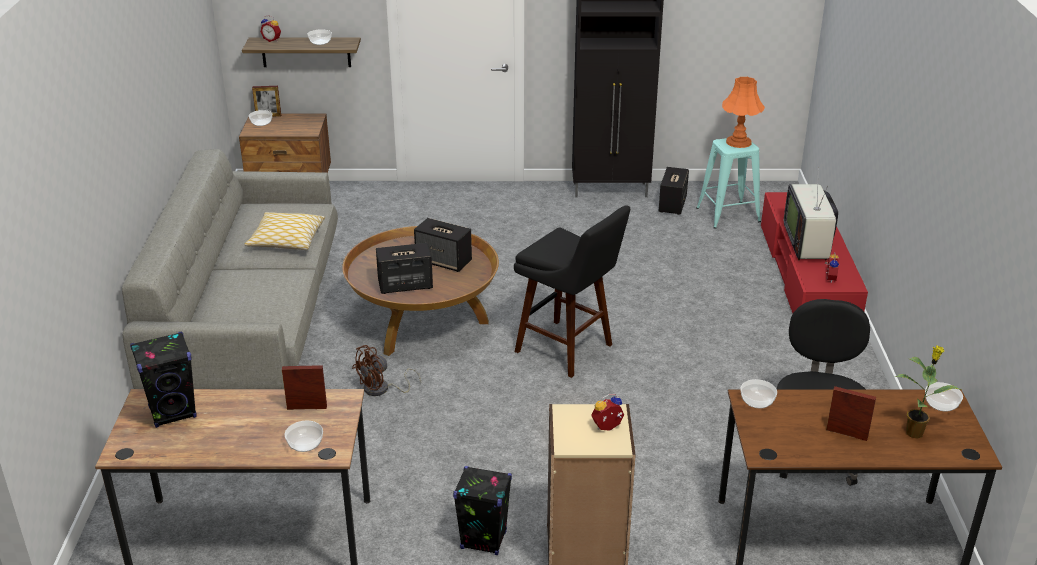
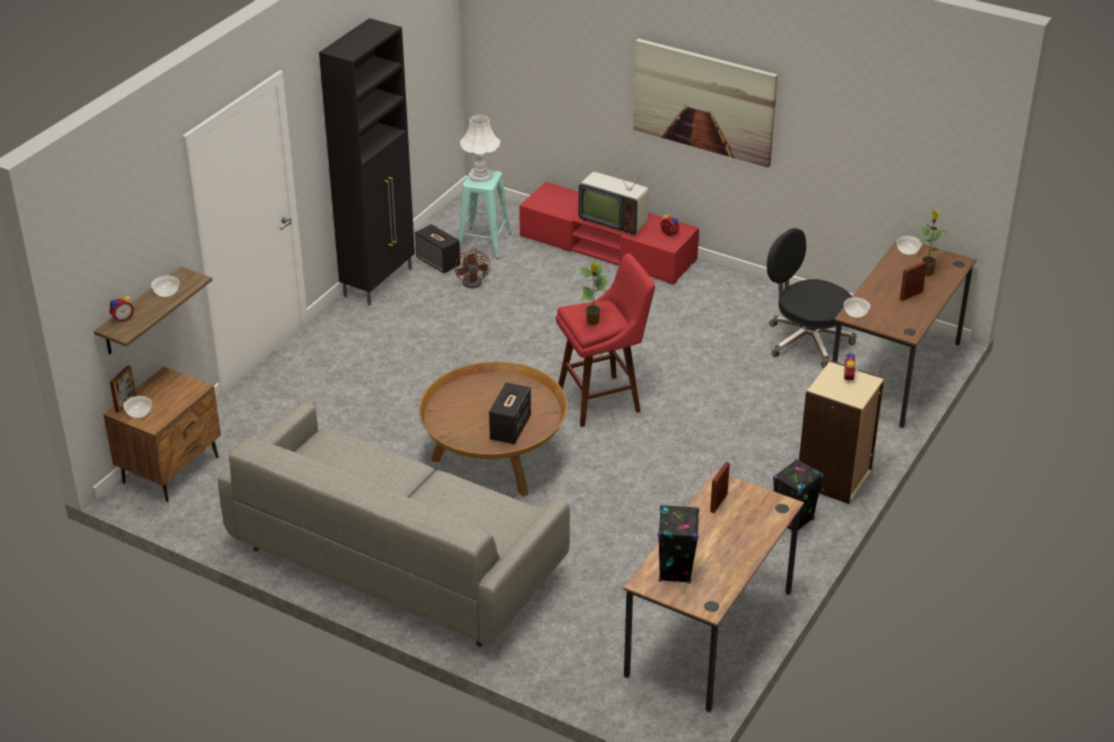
camera: 60 degrees left, 5 degrees up
(286, 240) = (379, 469): pillow -> none
(305, 444) = (764, 514): bowl -> none
(382, 389) = (573, 513): brown fan -> brown fan (475, 281)
(444, 261) = (491, 396): speaker -> none
(549, 248) = (593, 322): none -> potted plant
(569, 350) = (604, 399): black stool -> red stool
(739, 142) = (481, 175): orange table lamp -> white table lamp
(900, 136) = (704, 101): none -> picture

